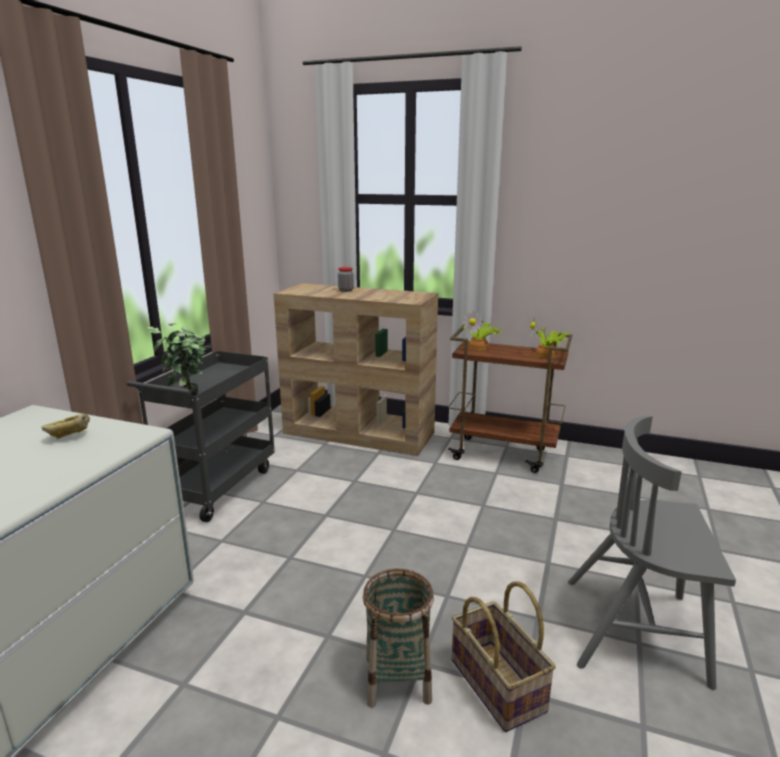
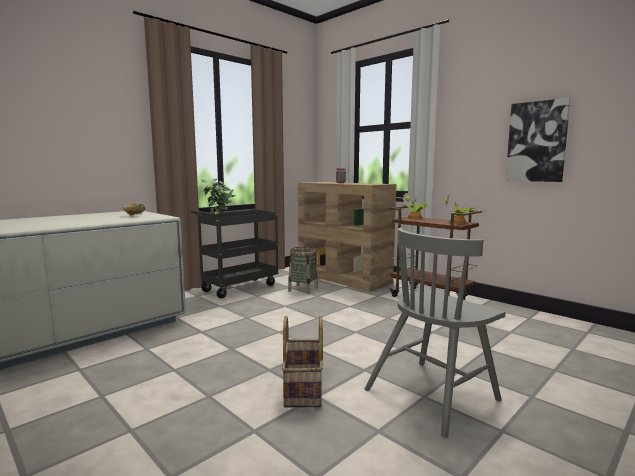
camera: 25 degrees right, 10 degrees down
(397, 679) = (249, 372): basket -> basket (303, 289)
(638, 241) = (537, 142): none -> picture
(643, 630) = (435, 392): grey chair -> grey chair turned 75 degrees counterclockwise

